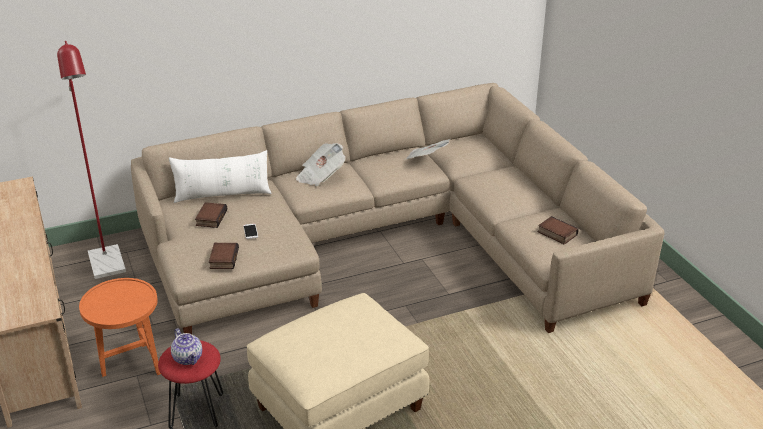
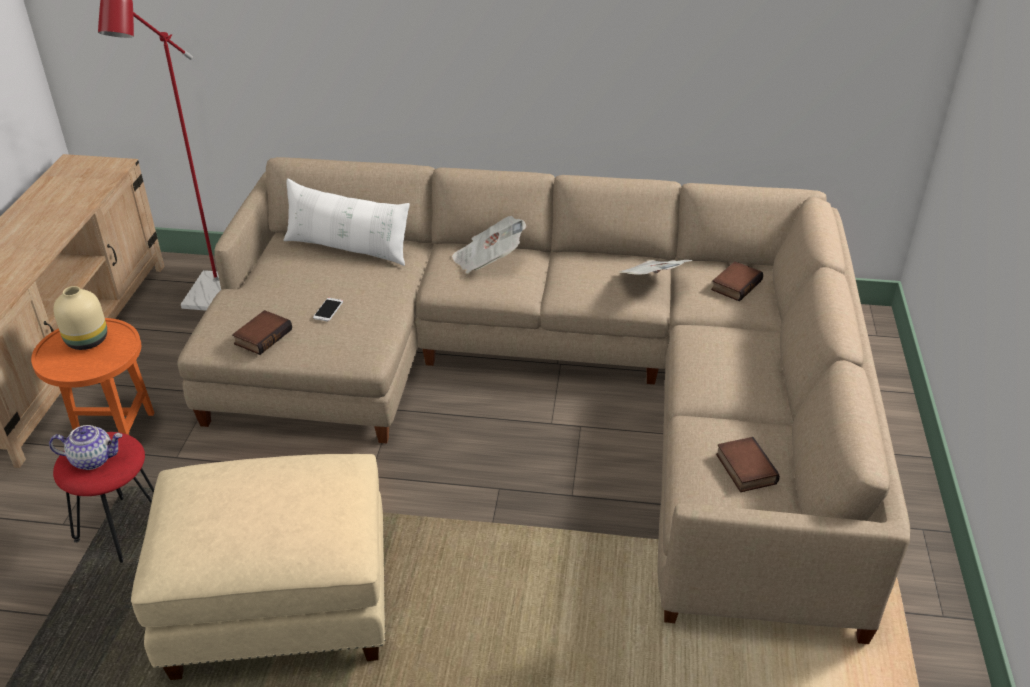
camera: 30 degrees right, 5 degrees up
(113, 296) = (88, 340): none -> beige vase
(188, 358) = (93, 459): teapot -> teapot turned 90 degrees counterclockwise
(210, 218) = (301, 274): book -> book (735, 285)

